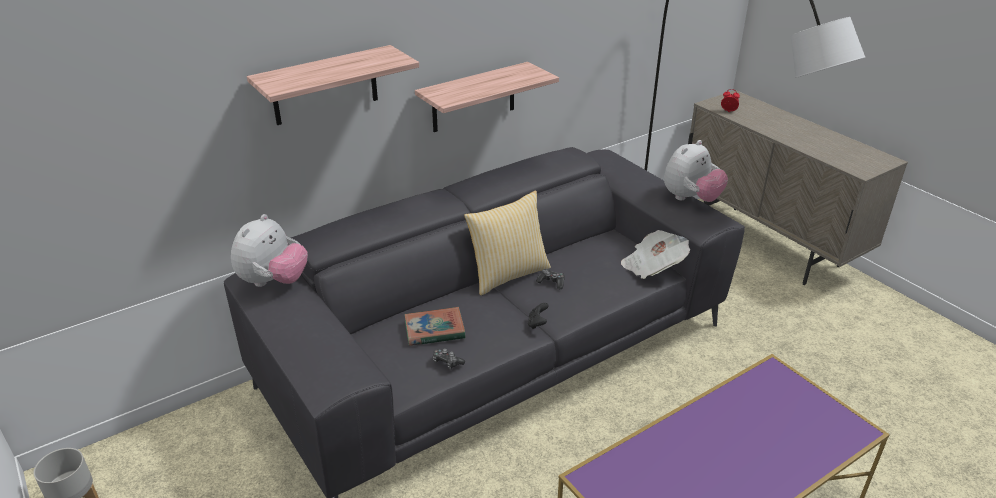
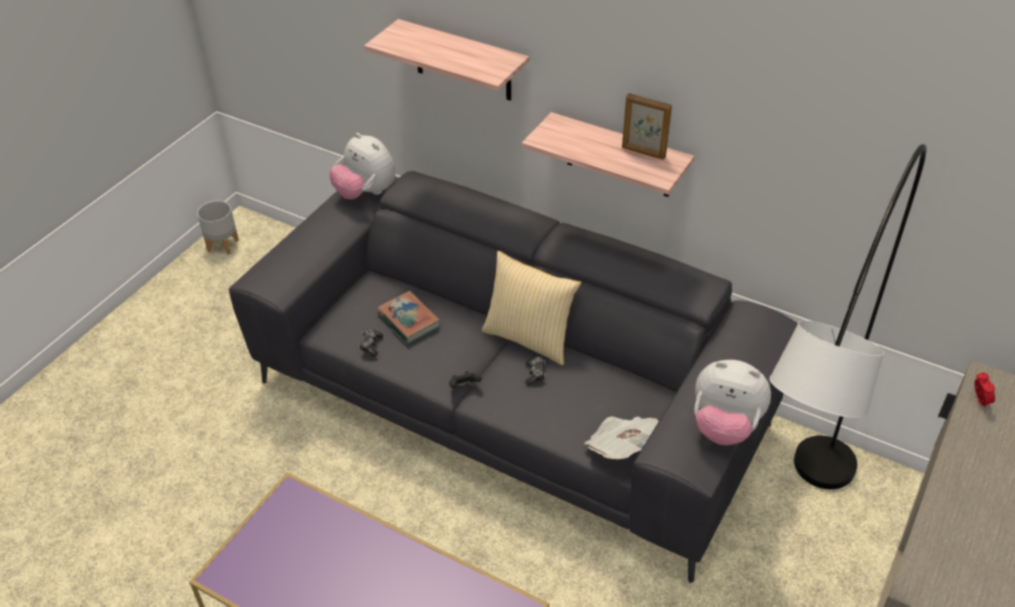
camera: 65 degrees right, 10 degrees up
(273, 281) = (366, 193): plush toy -> plush toy turned 45 degrees clockwise
(507, 73) = (643, 152): none -> picture frame

